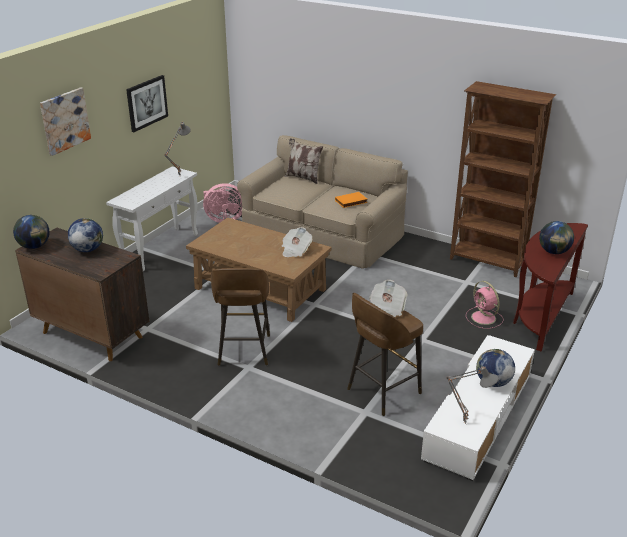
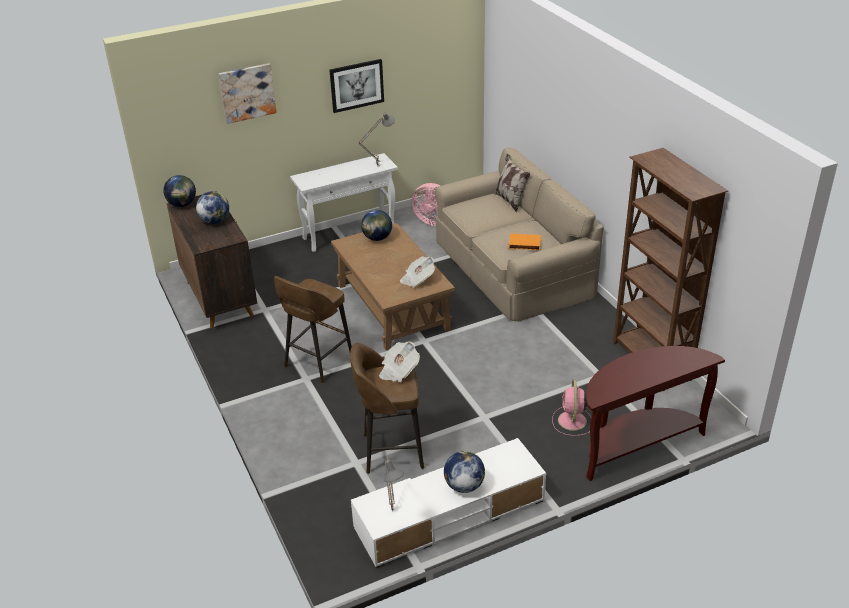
camera: 35 degrees right, 5 degrees up
(554, 252) = (638, 376): globe -> globe (377, 238)

